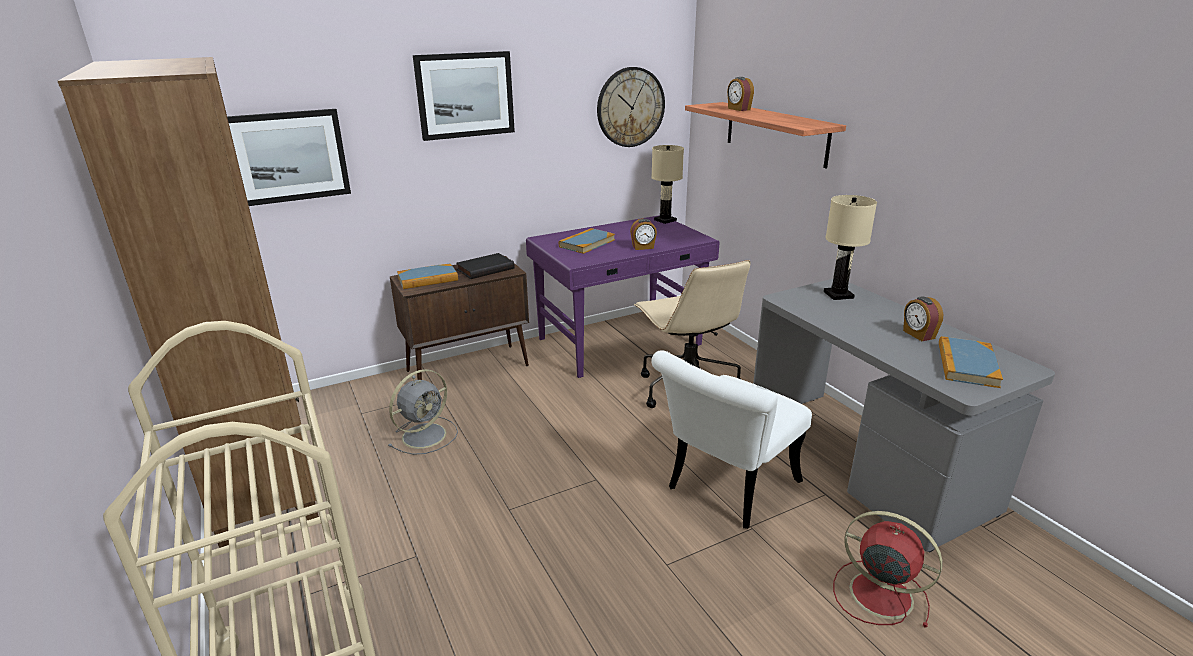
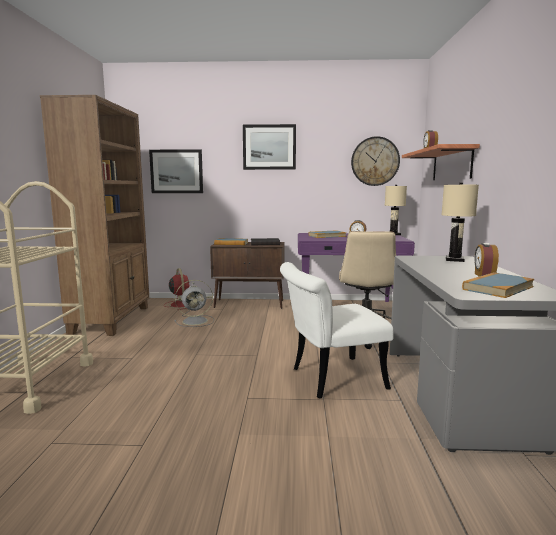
camera: 30 degrees right, 15 degrees down
(878, 593) = (374, 457): red fan -> red fan (180, 304)

